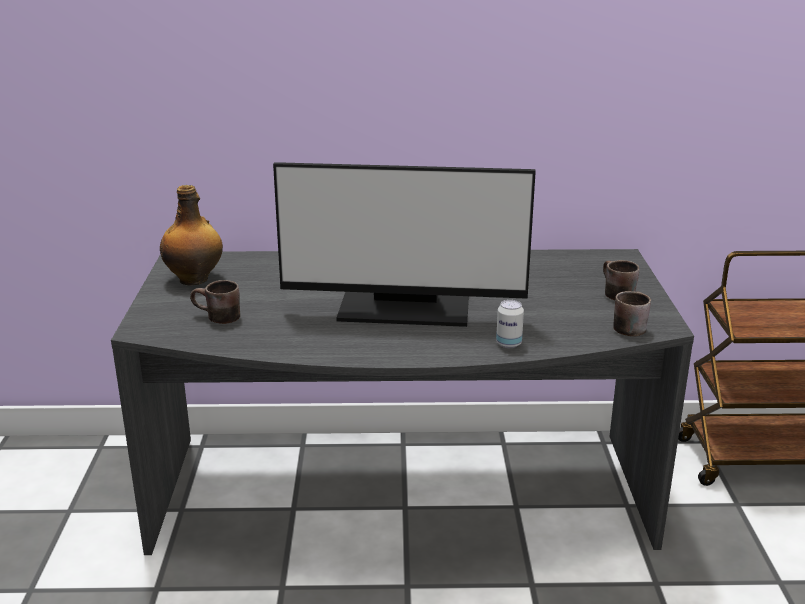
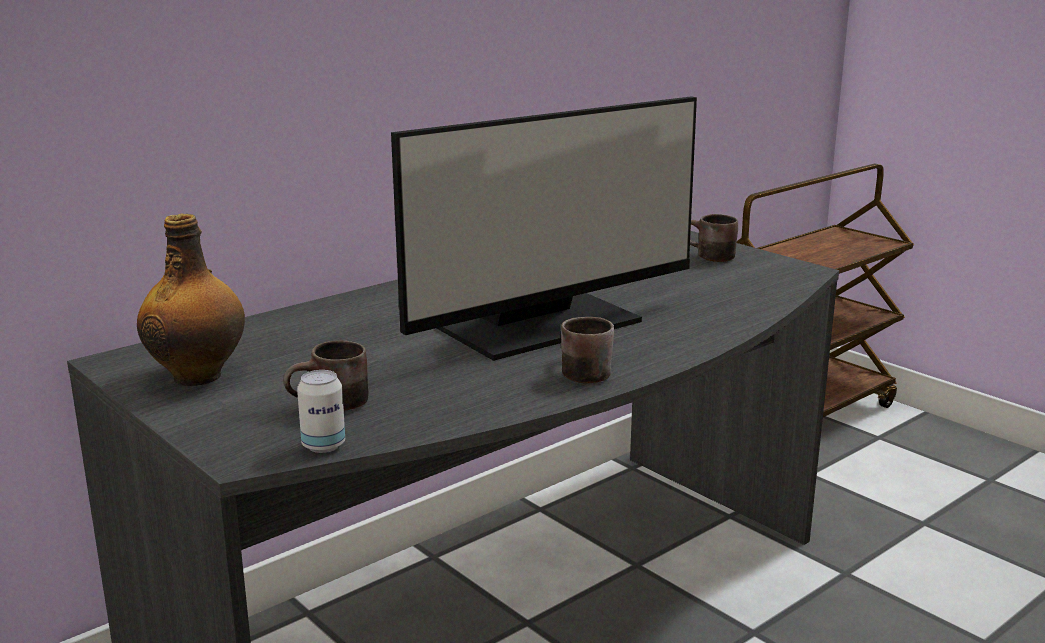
camera: 40 degrees left, 5 degrees down
(508, 344) = (714, 323): can -> can (323, 446)
(628, 326) = (777, 278): brown mug -> brown mug (578, 371)

